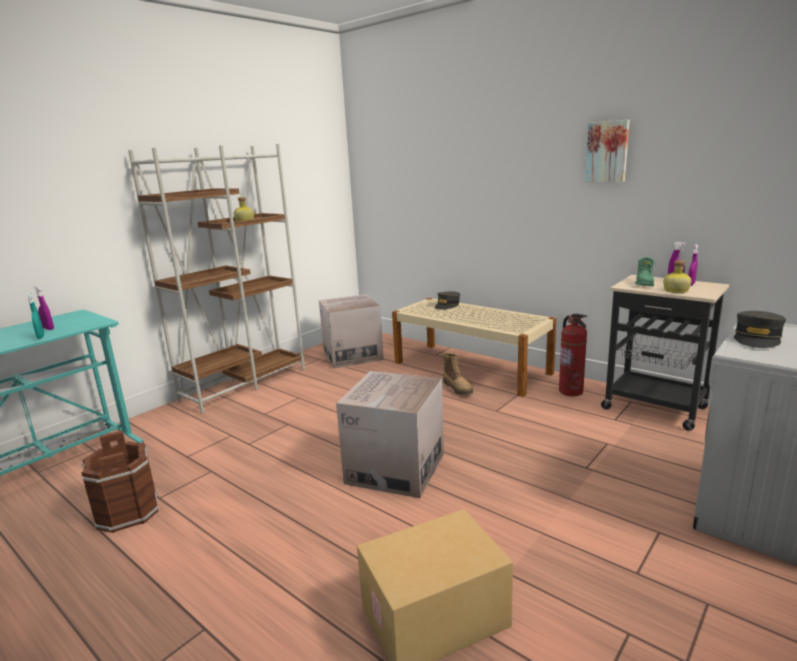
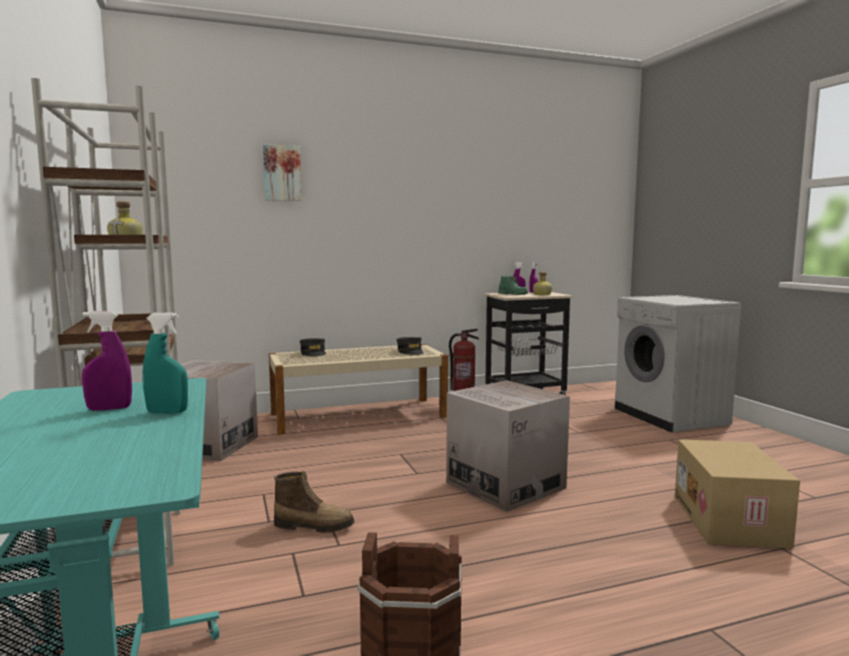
camera: 60 degrees left, 10 degrees down
(458, 388) = (391, 429): boot -> boot (314, 526)
(607, 151) = (456, 192): picture -> picture (282, 173)
(757, 338) = (659, 300): grey cap -> grey cap (410, 352)

